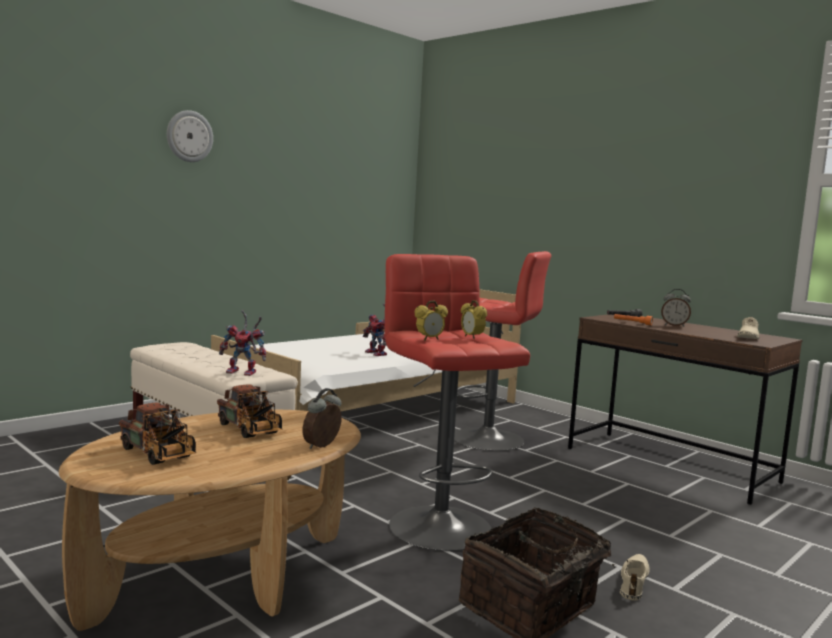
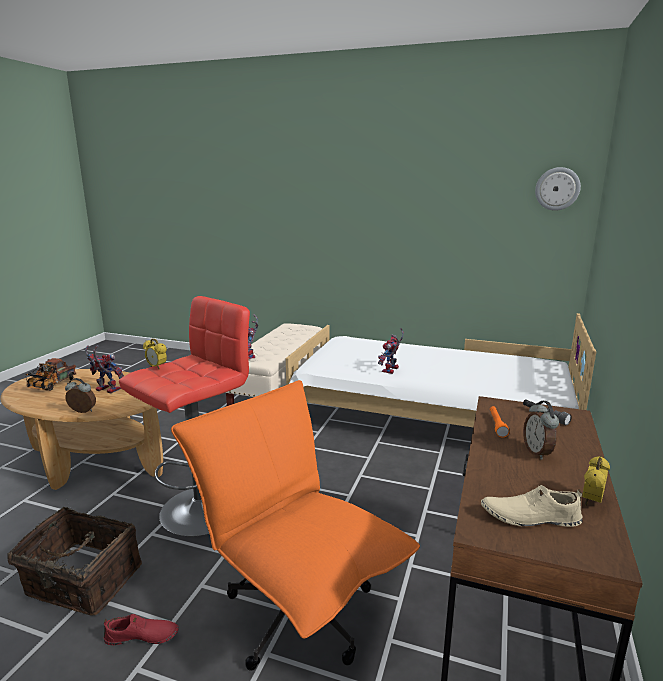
camera: 65 degrees right, 10 degrees up
(189, 136) = (338, 179): wall clock -> wall clock (557, 189)
(251, 431) = (105, 390): toy truck -> toy robot
(472, 337) = (187, 376): alarm clock -> alarm clock (591, 501)
(488, 439) = (426, 484): red stool -> none
(629, 515) = (301, 613): none -> orange office chair
(634, 582) = (142, 637): beige shoe -> red shoe

